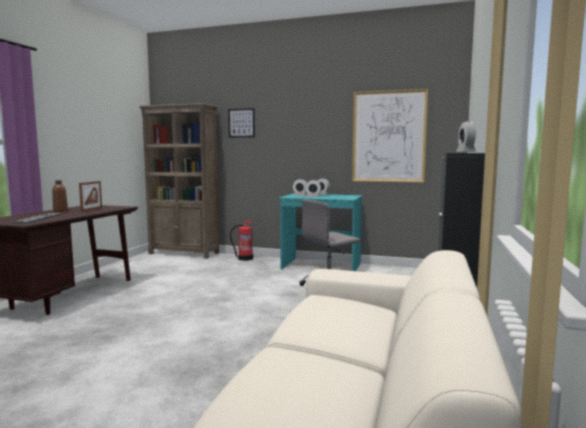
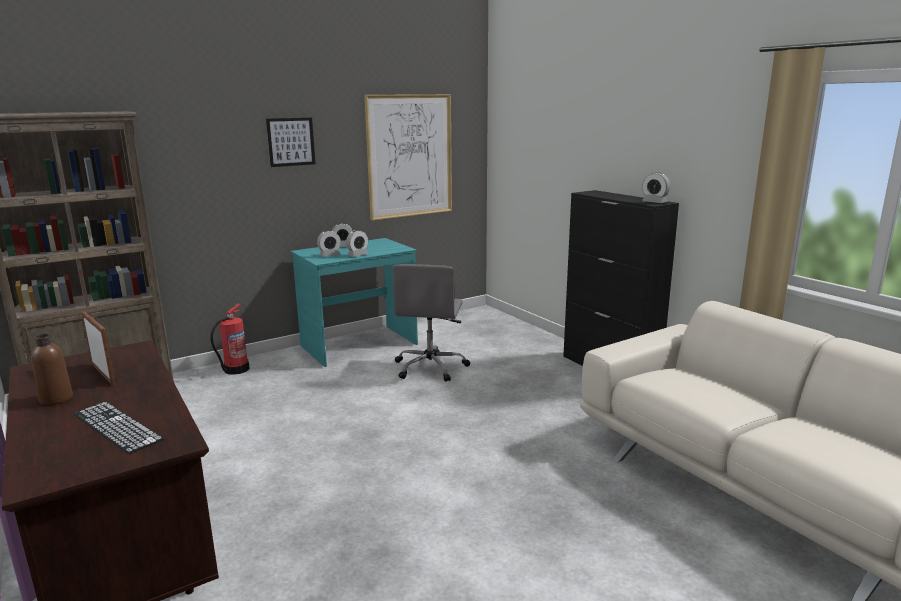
camera: 50 degrees left, 10 degrees up
(241, 123) = (183, 143): picture -> picture (291, 142)

